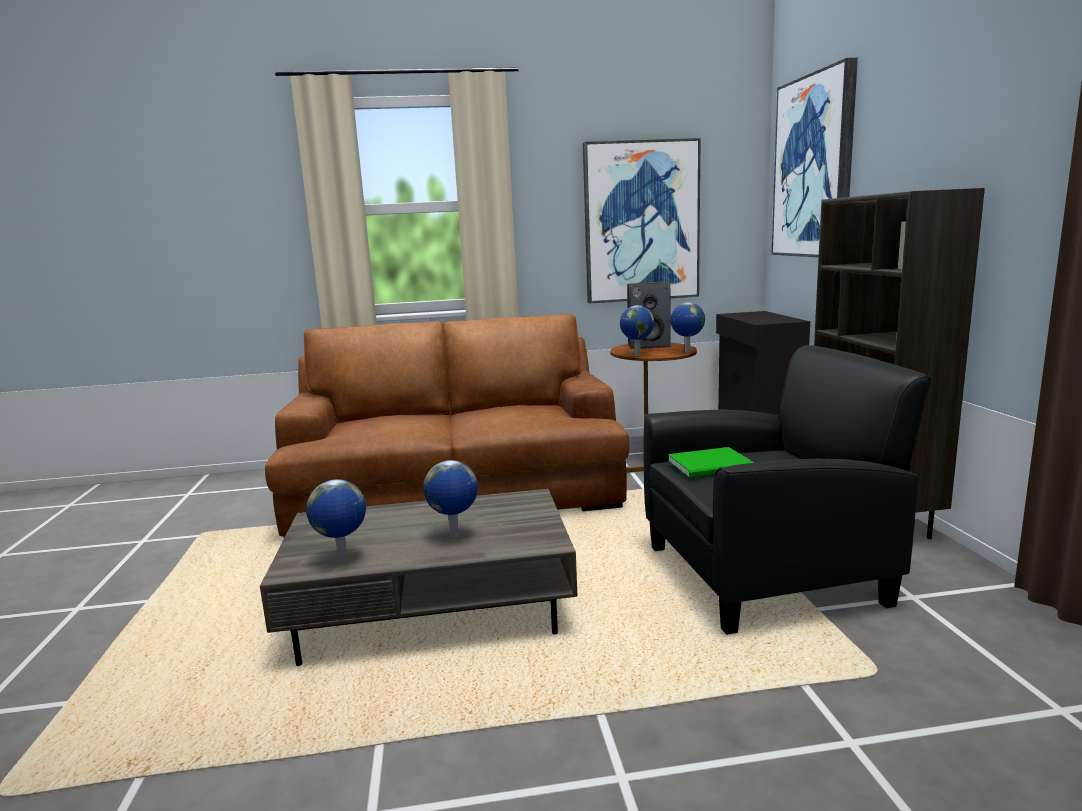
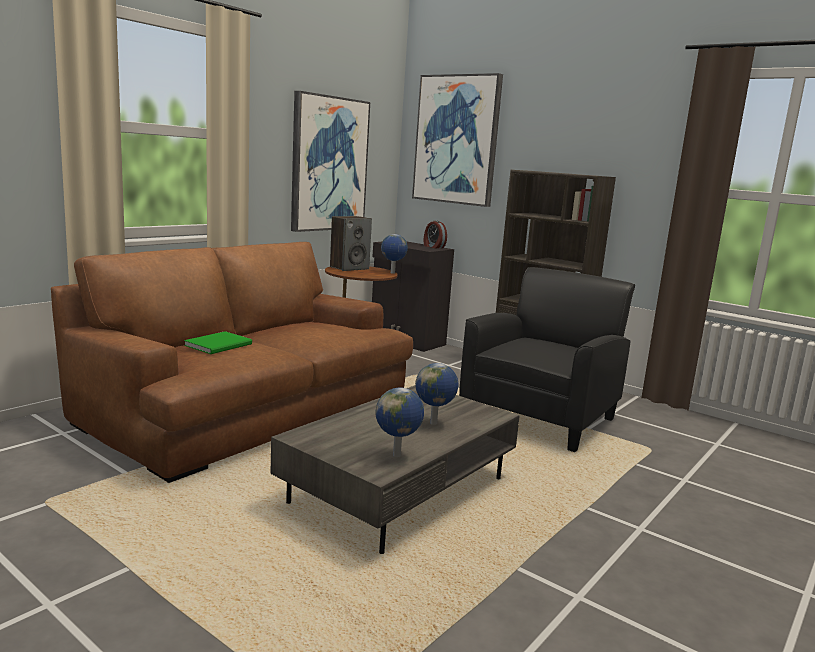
camera: 45 degrees left, 0 degrees up
(636, 355) = (364, 276): globe -> none
(713, 465) = (522, 349): green book -> green book (221, 345)
(785, 318) = (433, 247): none -> alarm clock

